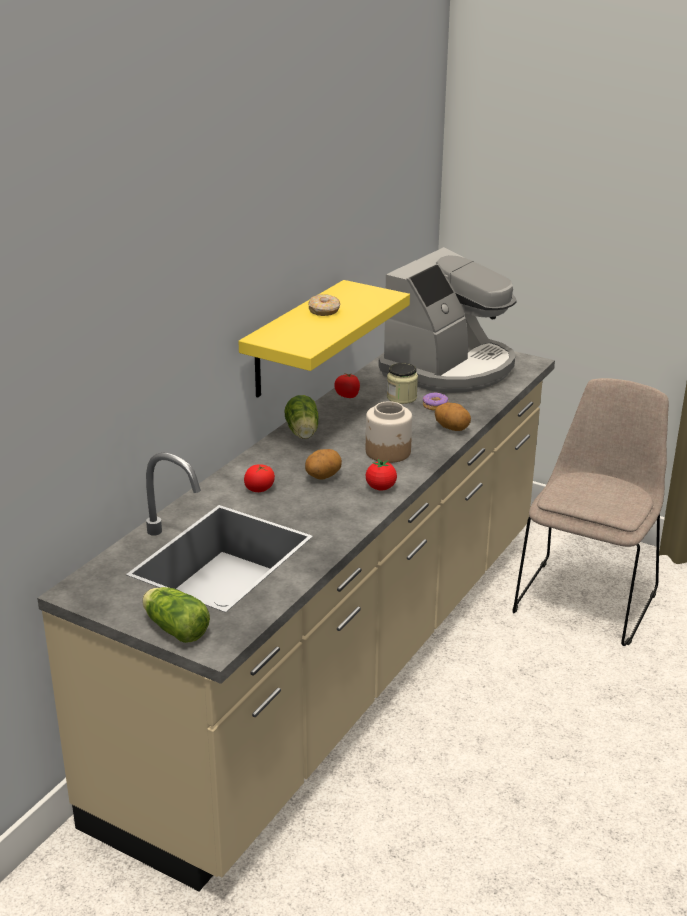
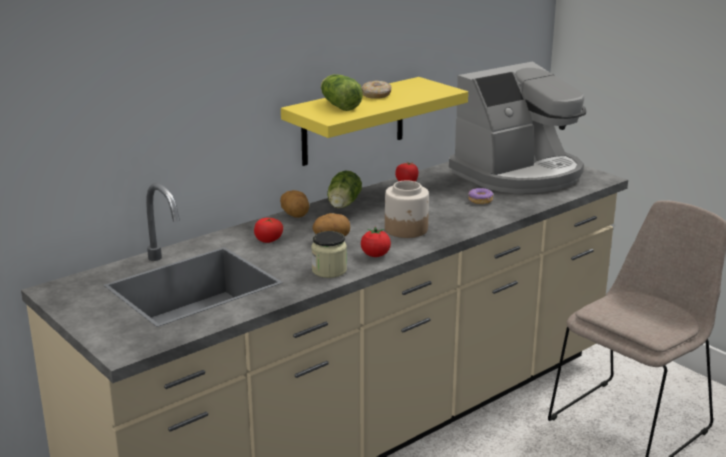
camera: 20 degrees right, 5 degrees down
(174, 628) = (104, 330): lettuce -> lettuce (339, 105)
(401, 397) = (454, 190): jar -> jar (329, 270)
(452, 428) = (481, 219): potato -> potato (295, 215)

